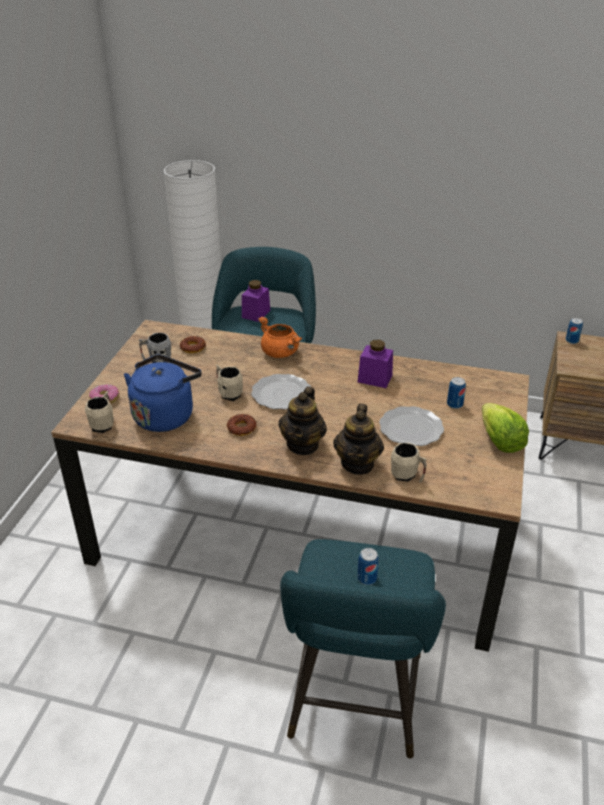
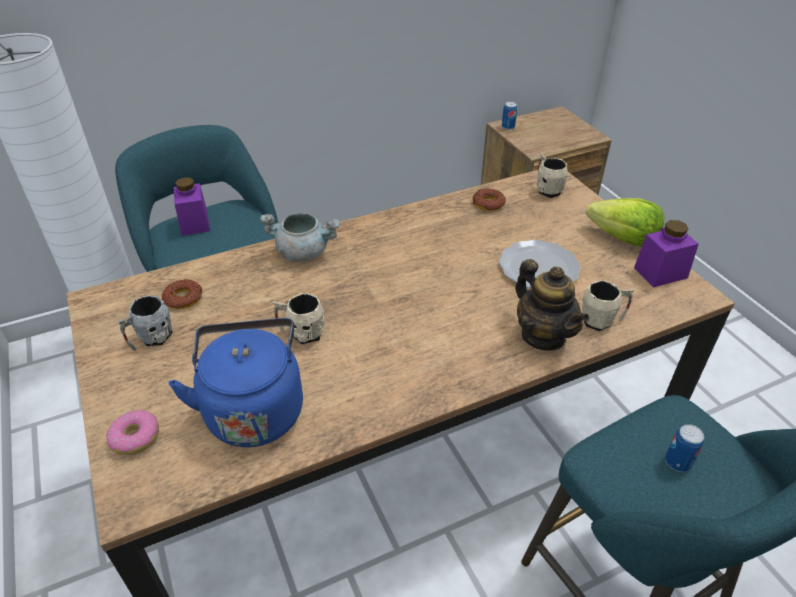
camera: 40 degrees left, 5 degrees up
(104, 424) = (177, 476): beige mug -> beige mug (547, 189)
(241, 428) = (372, 369): donut -> donut (488, 203)
(281, 353) = (304, 252): orange cooking pot -> grey cooking pot
(282, 394) = (366, 300): plate -> none
(303, 445) = (464, 348): teapot -> none
(375, 378) = (437, 233): purple jar -> purple jar (660, 273)
(454, 404) = (541, 222): can -> none

